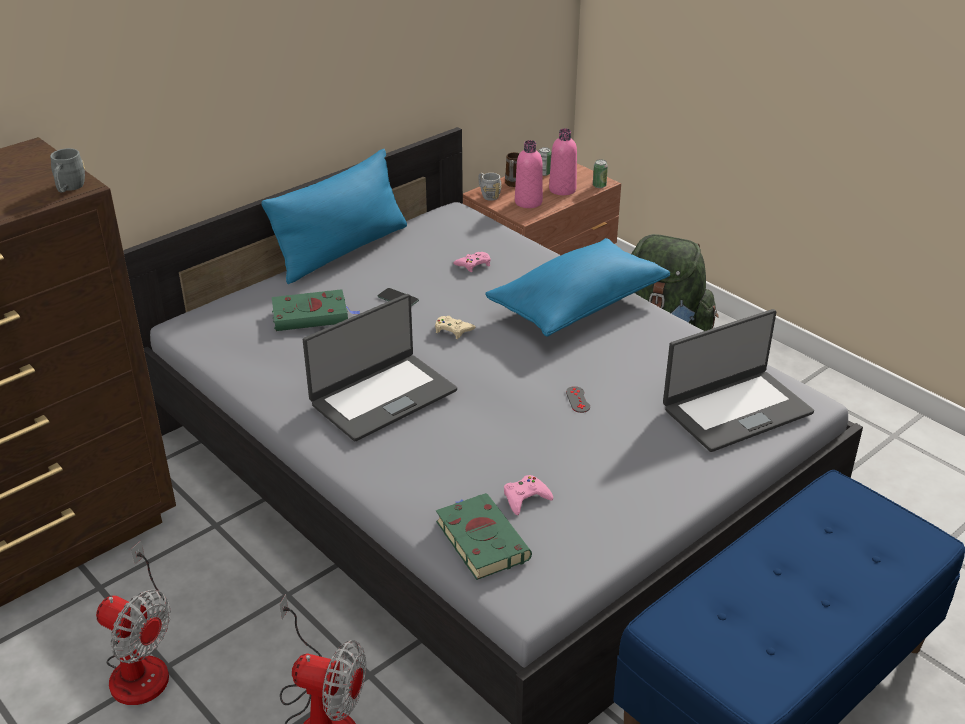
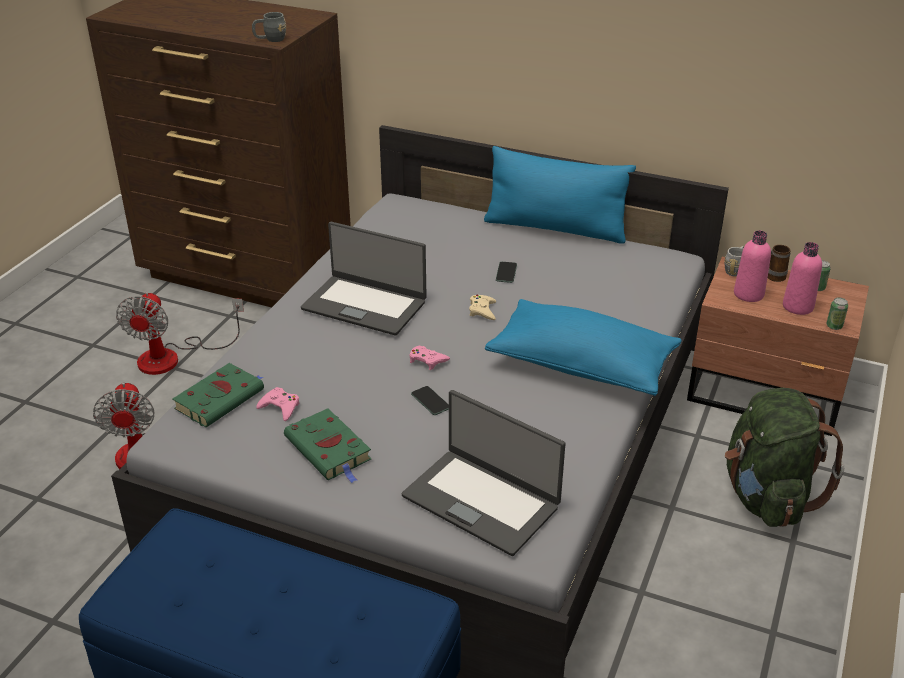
camera: 65 degrees right, 0 degrees up
(312, 315) = (446, 243): green book -> green book (329, 450)
(473, 264) = (596, 293): pink game controller -> pink game controller (427, 360)
(578, 400) = (430, 401): grey game controller -> phone

